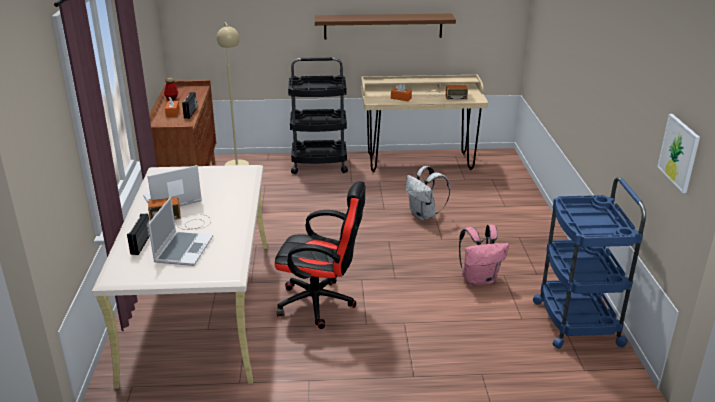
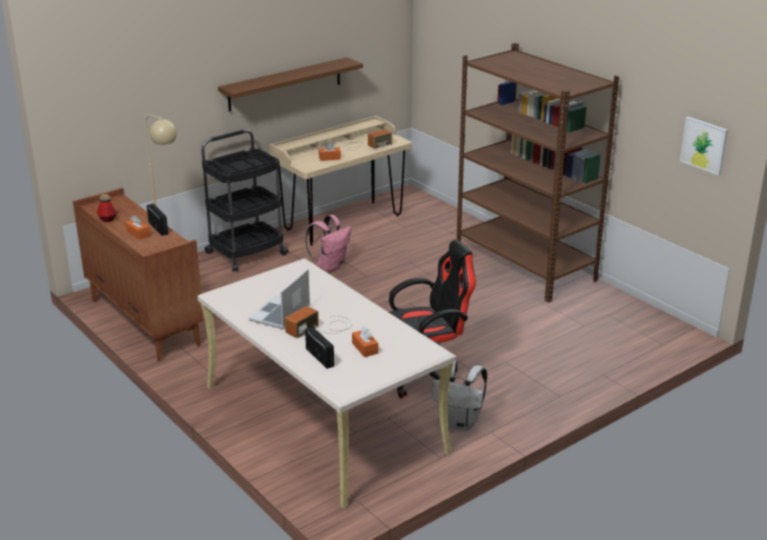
camera: 35 degrees left, 0 degrees up
(183, 249) = (365, 348): laptop -> orange tissue box
(424, 215) = (410, 270): white backpack -> white backpack (459, 423)
(479, 279) = (519, 308): pink backpack -> pink backpack (330, 266)
(531, 245) = (525, 266): none -> brown bookcase
(576, 323) = (622, 314): blue cart -> none

